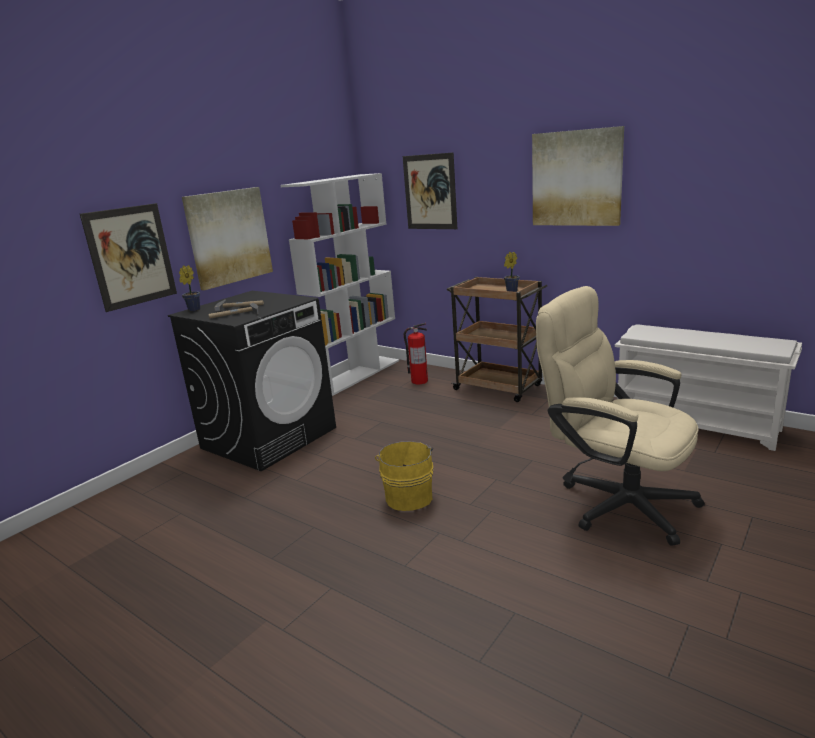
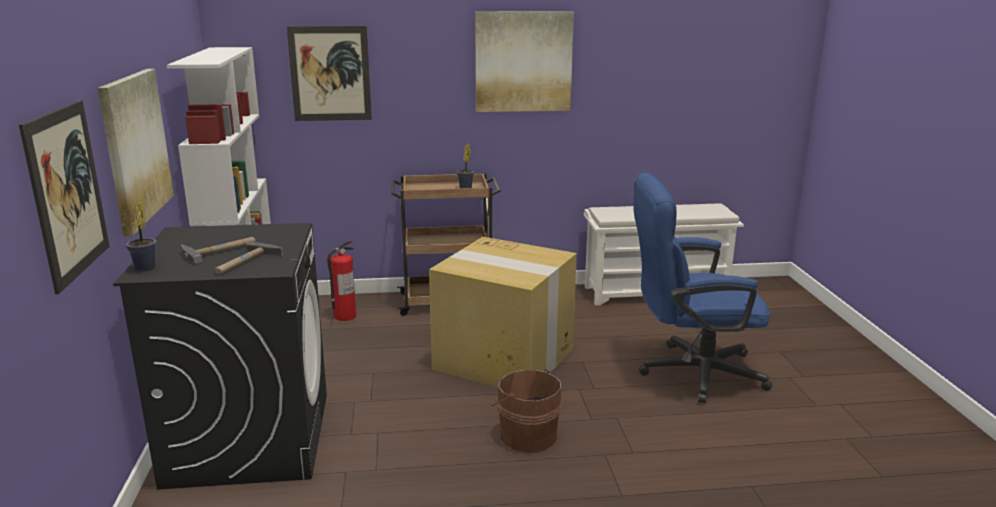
camera: 45 degrees left, 0 degrees up
(408, 496) = (526, 435): yellow bucket -> brown bucket
(477, 439) = (505, 359): none -> cardboard box
(615, 501) = (690, 373): beige office chair -> blue office chair

